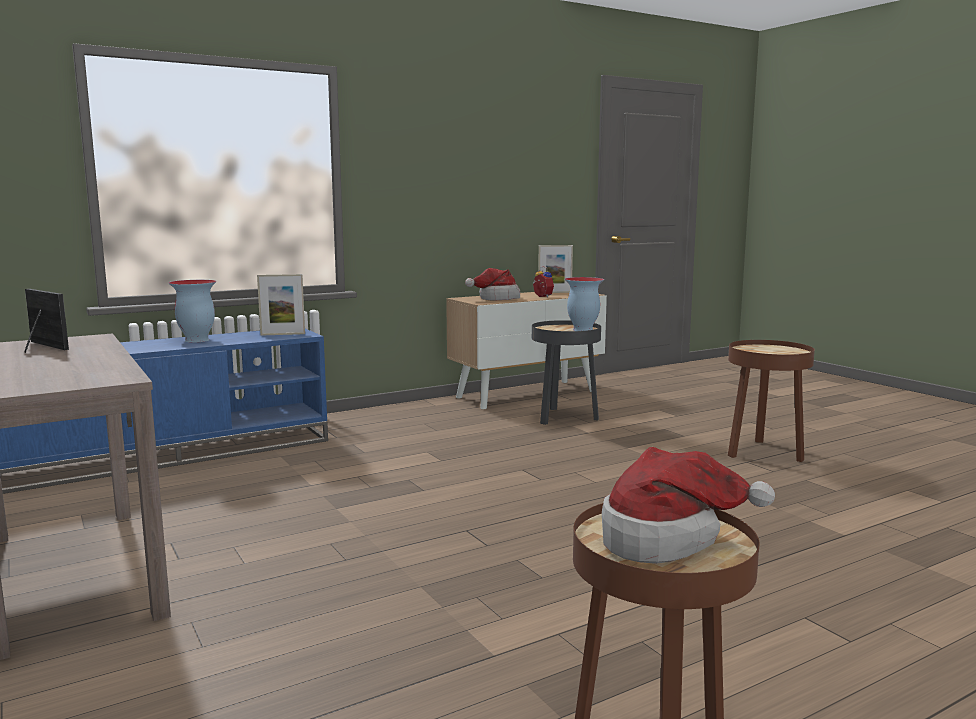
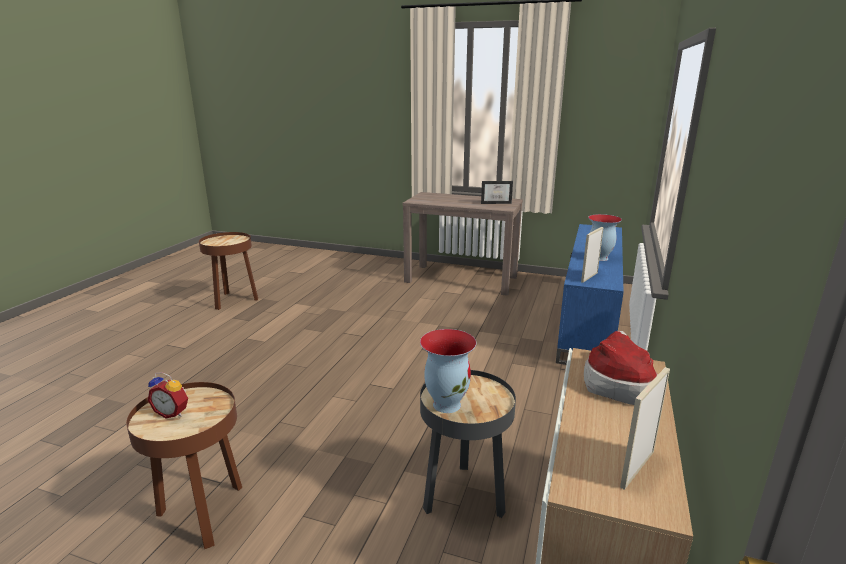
camera: 140 degrees right, 10 degrees up
(541, 296) = (594, 422): alarm clock -> alarm clock (173, 412)
(667, 538) = (224, 242): hat -> none

